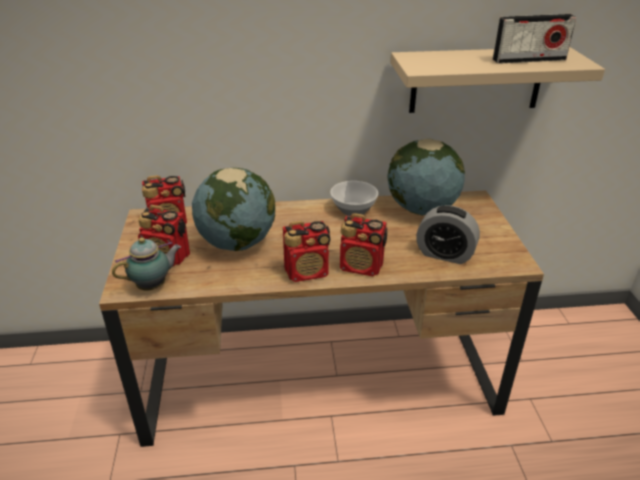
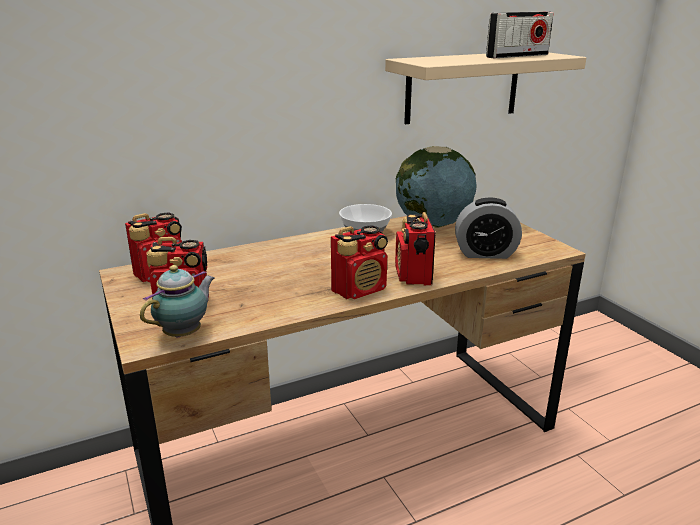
camera: 20 degrees left, 10 degrees down
(237, 243) = (259, 278): globe -> none
(362, 267) = (413, 276): radio -> radio turned 90 degrees clockwise

